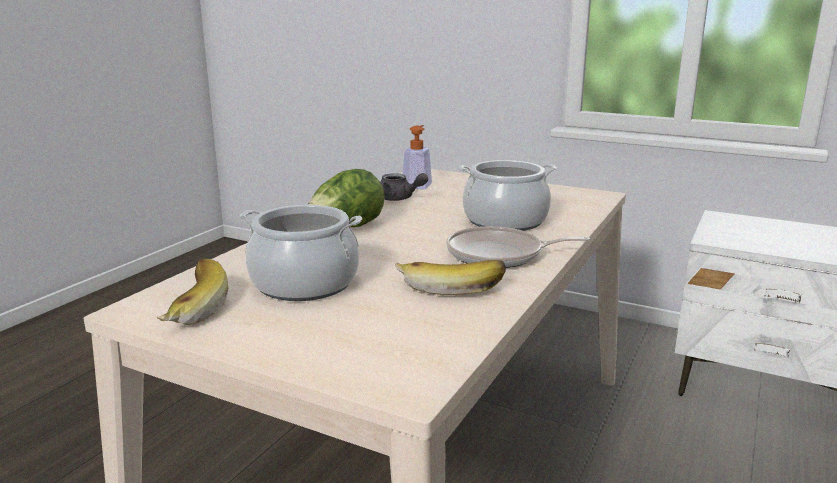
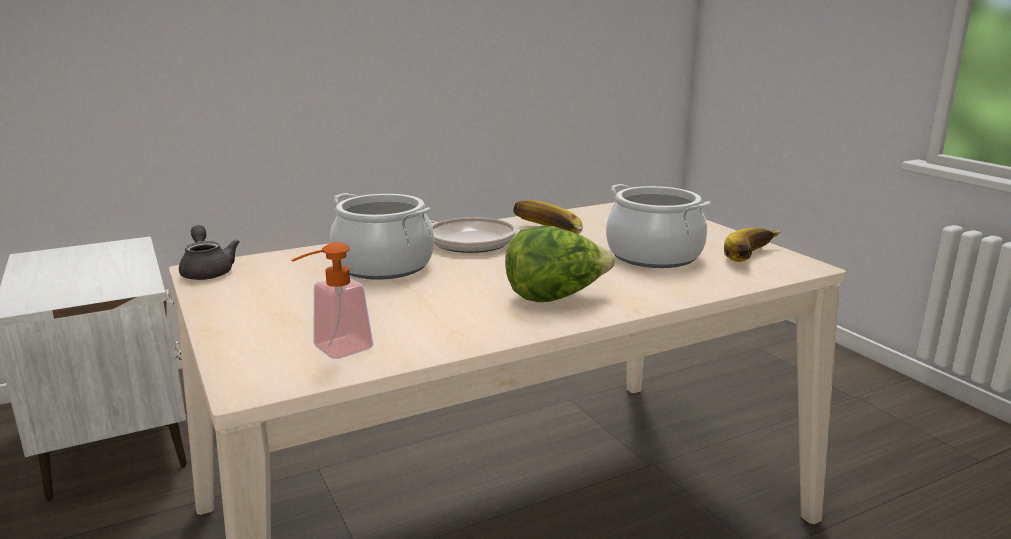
camera: 145 degrees left, 0 degrees up
(399, 199) = (419, 327): grey teapot -> grey teapot (207, 271)

